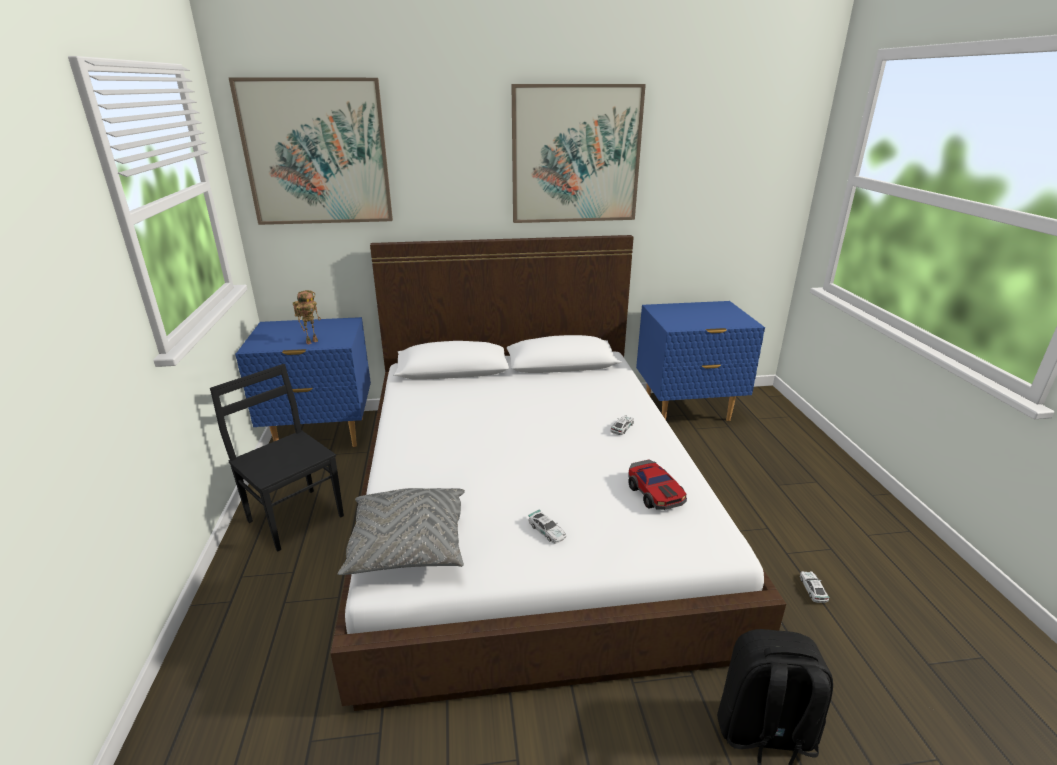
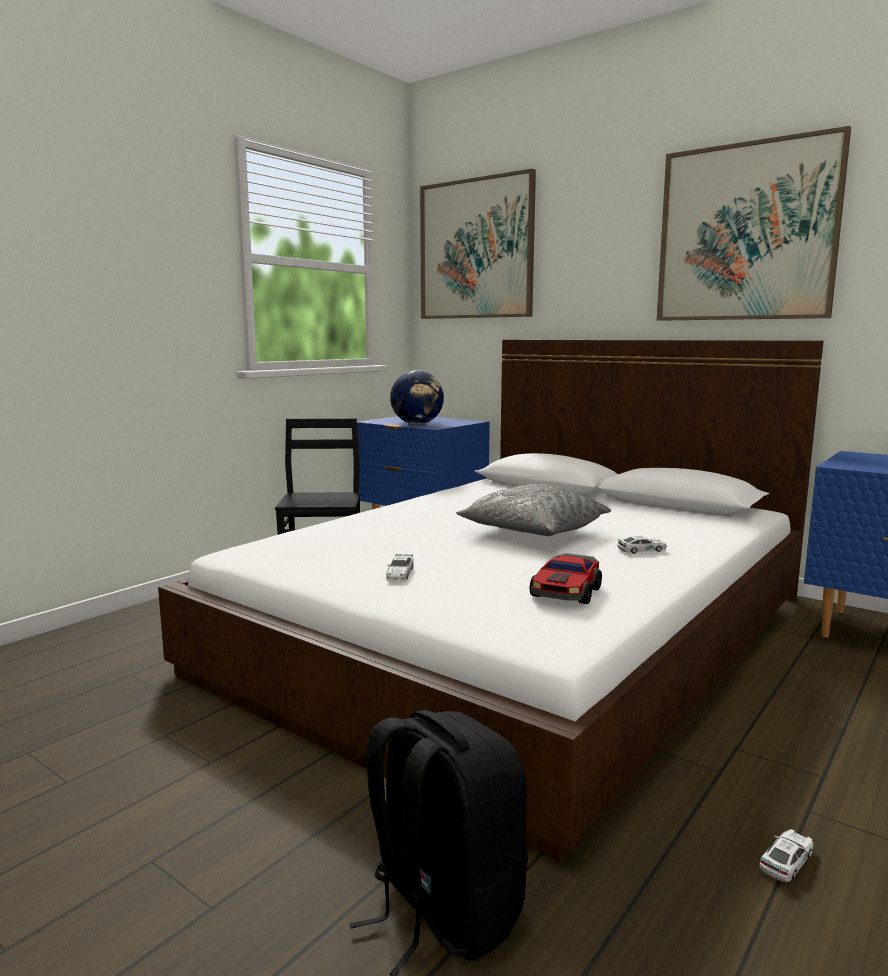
camera: 45 degrees right, 15 degrees down
(312, 341) = (417, 424): toy robot -> globe
(409, 546) = (283, 545): grey pillow -> grey pillow (533, 533)

